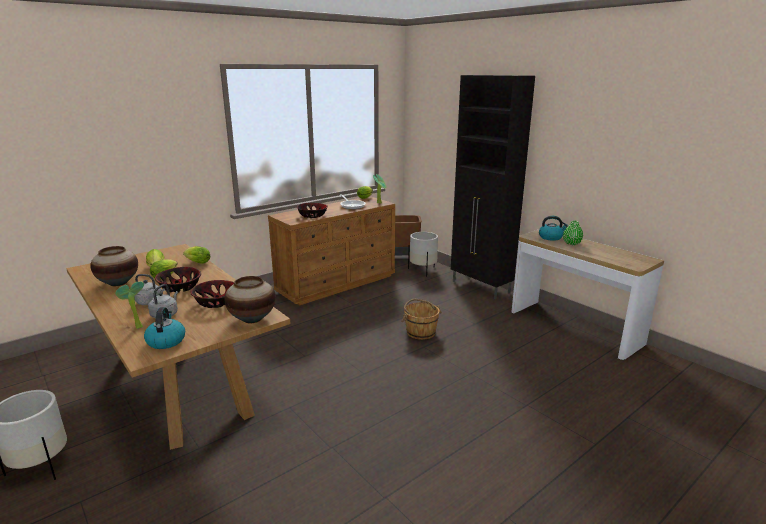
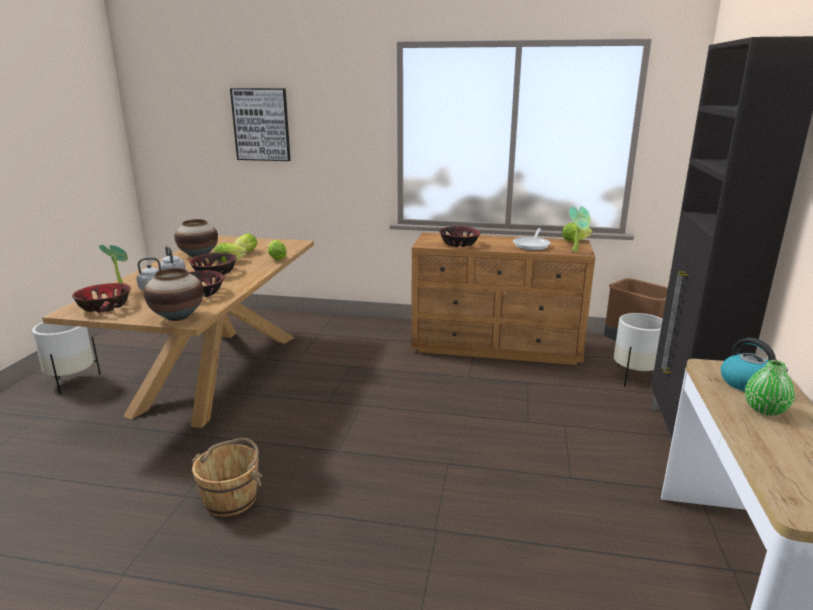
camera: 50 degrees right, 0 degrees up
(93, 144) = (261, 124): none -> picture
(166, 341) = (104, 307): kettle -> bowl
(420, 332) = (479, 445): brown bucket -> brown bucket (231, 498)

